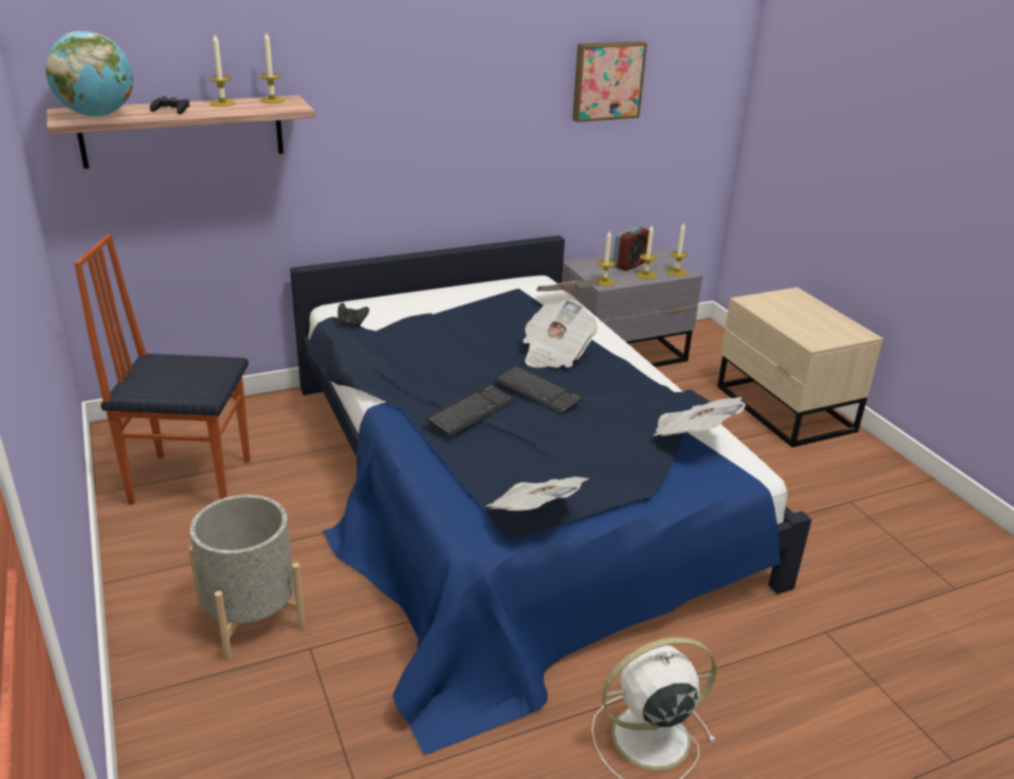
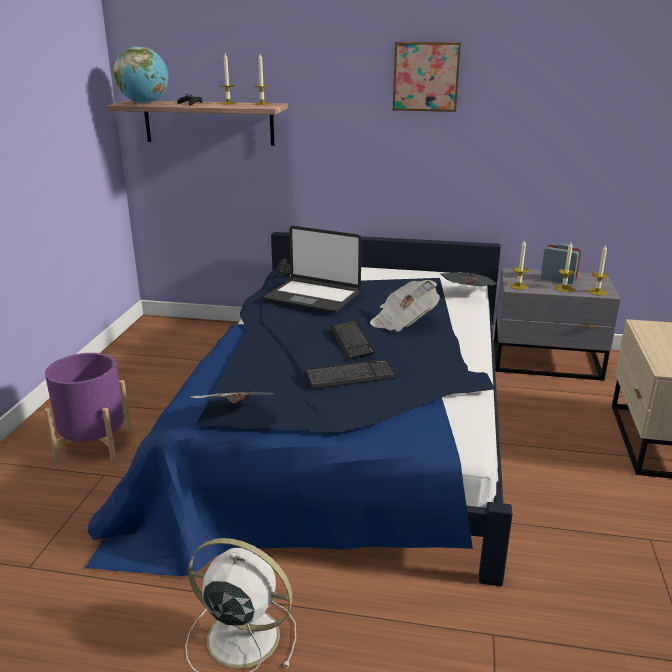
camera: 35 degrees right, 5 degrees down
(191, 480) = (156, 359): chair -> none
(252, 619) = (94, 445): grey planter -> purple planter
(425, 346) = (313, 296): none -> laptop
(471, 412) = (283, 341): keyboard -> keyboard (350, 376)
(607, 80) = (555, 110): picture -> picture (426, 76)
(629, 265) = (558, 279): alarm clock -> alarm clock turned 135 degrees counterclockwise
(693, 436) = (435, 403): newspaper -> none

